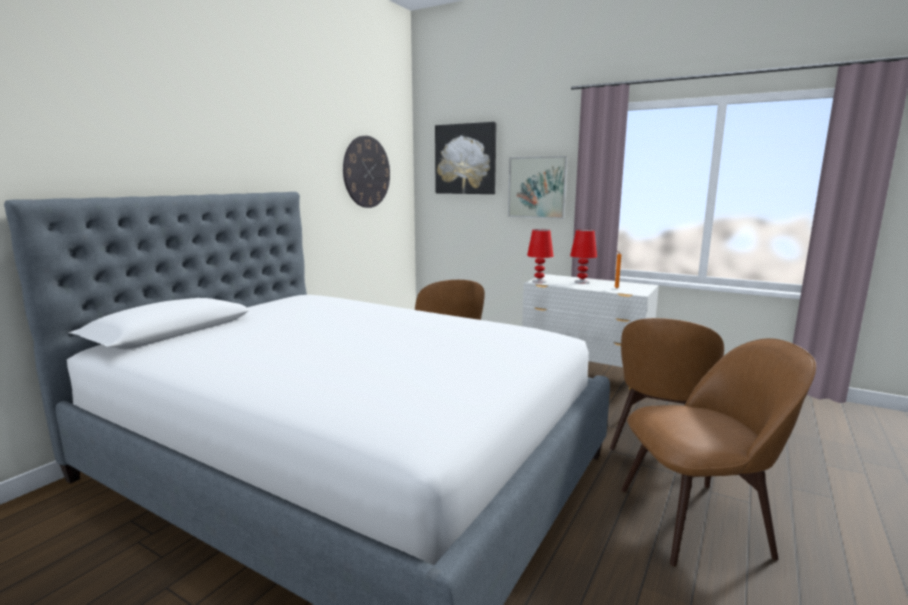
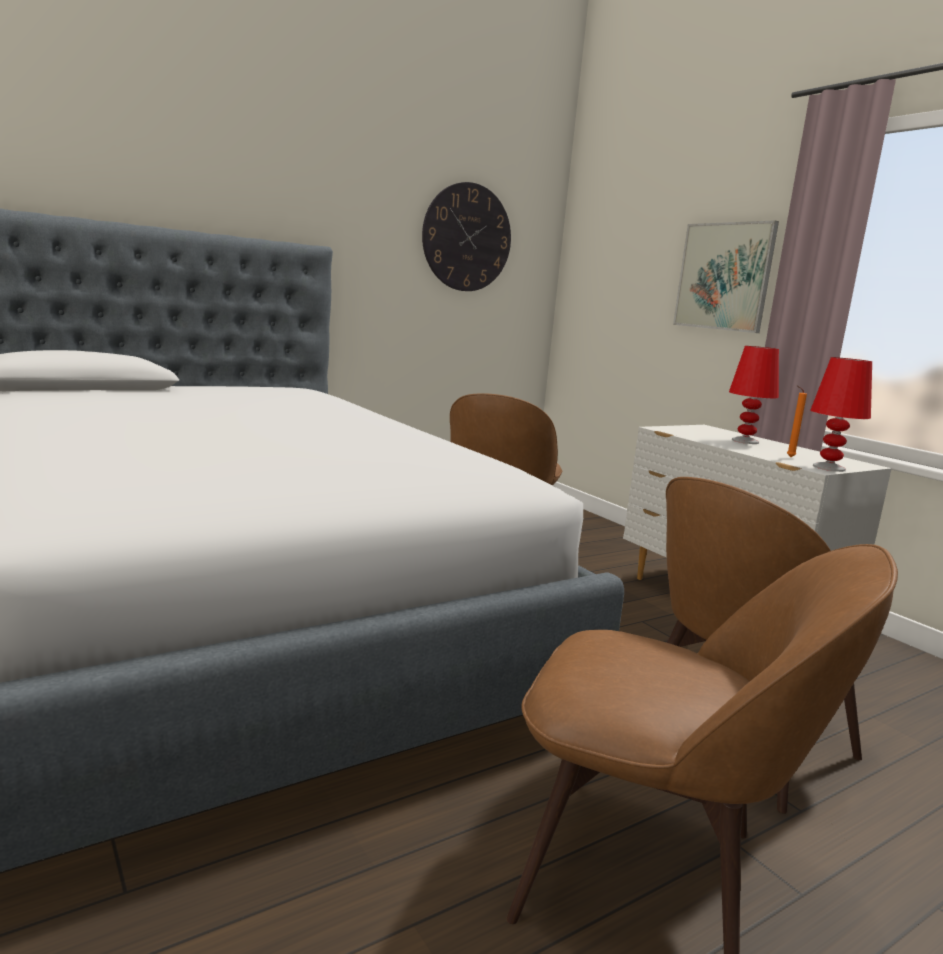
camera: 25 degrees right, 0 degrees up
(465, 159) = (629, 228): picture -> none
(539, 281) = (669, 429): red table lamp -> red table lamp (828, 467)

